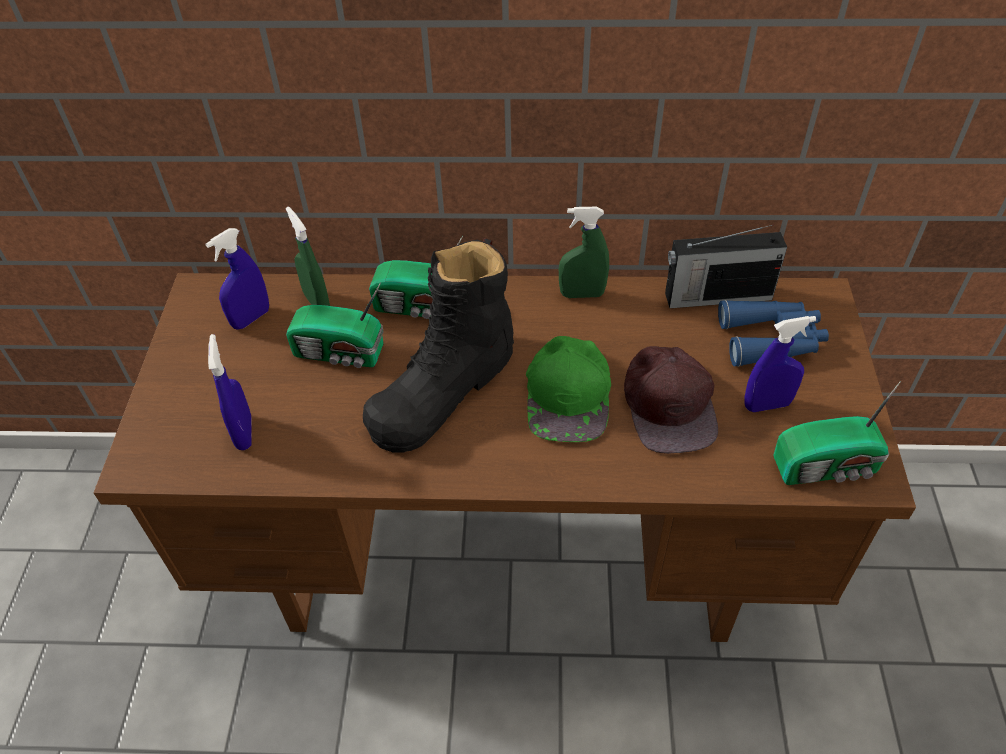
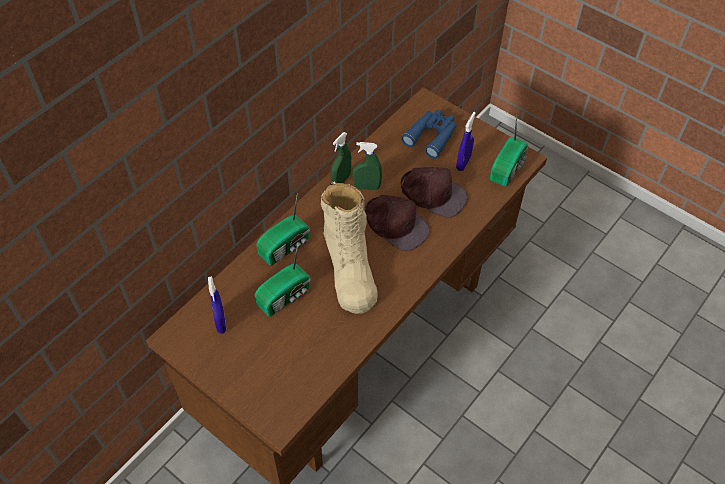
camera: 55 degrees left, 5 degrees up
(244, 433) = (301, 364): blue spray bottle -> none
(317, 302) = (238, 287): green spray bottle -> green spray bottle (367, 187)
(443, 389) = (349, 268): black boot -> beige boot
(569, 393) = (396, 224): green cap -> brown cap
(716, 296) = (390, 135): radio -> none

